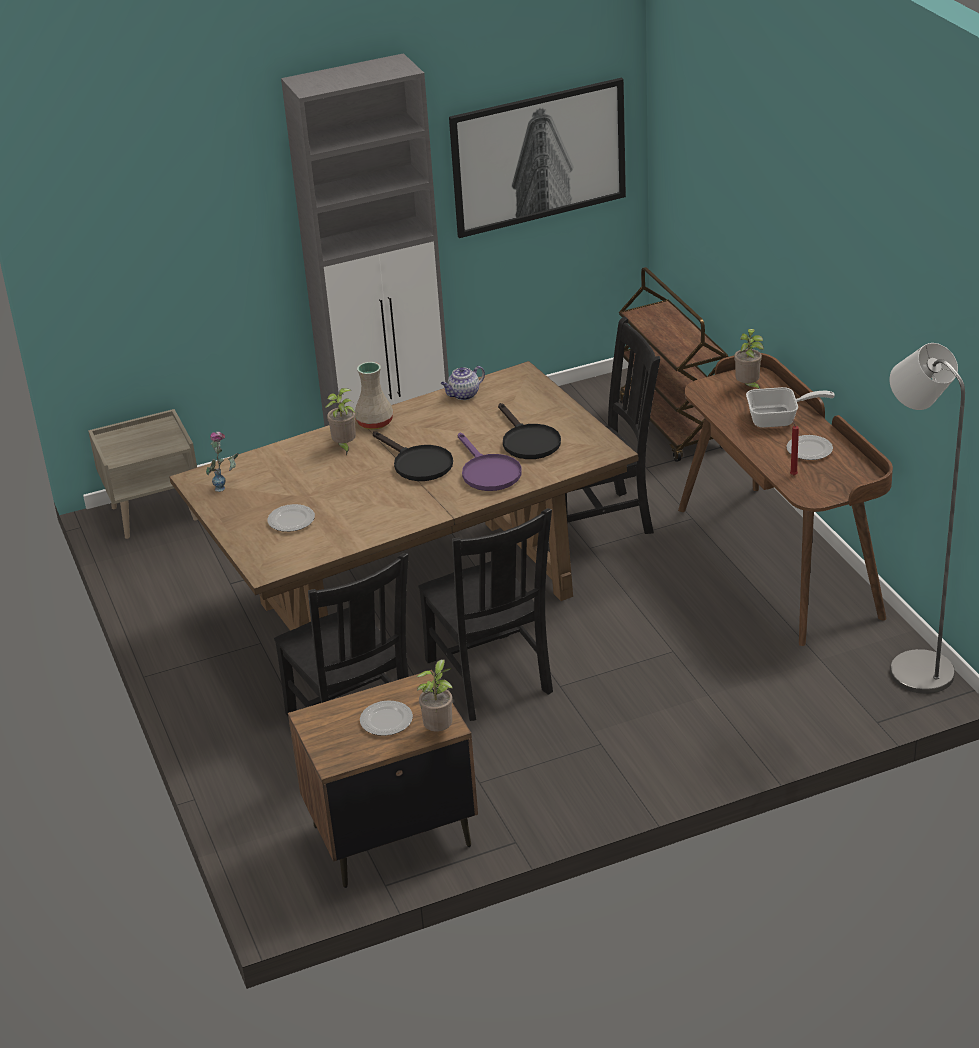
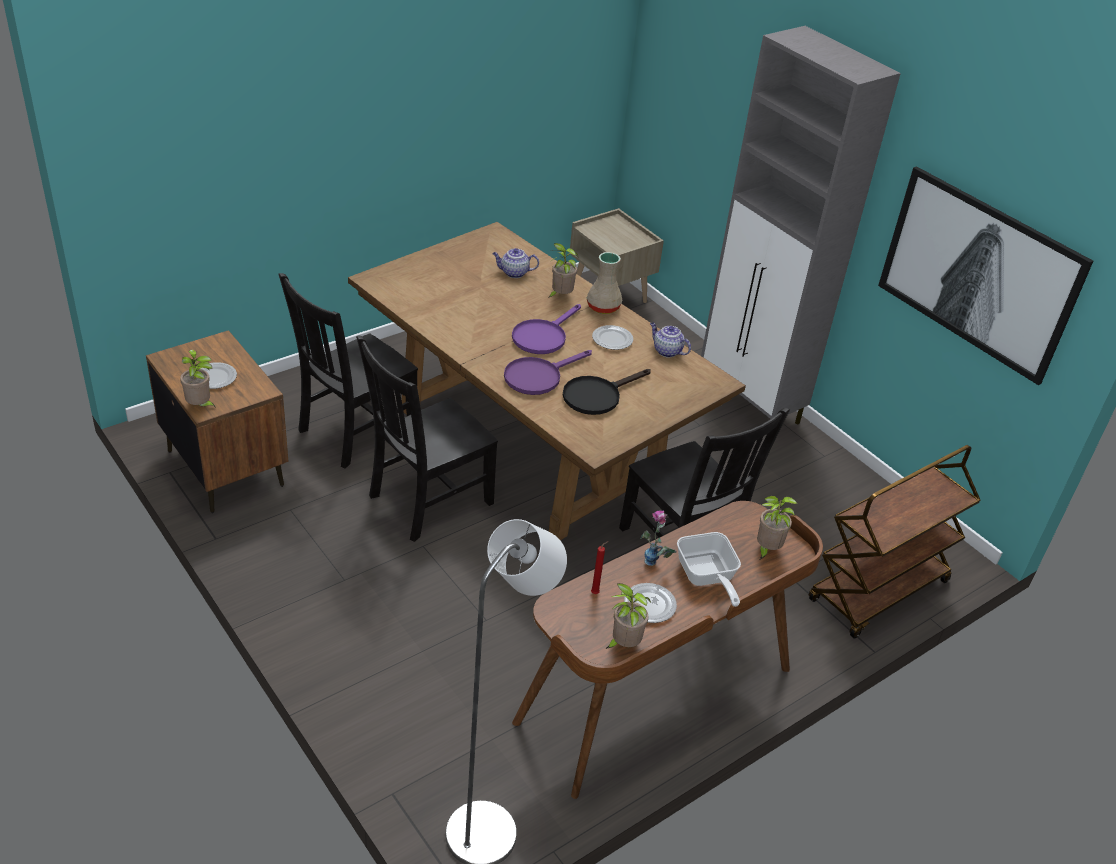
camera: 70 degrees right, 5 degrees up
(227, 488) = (485, 248): vase -> vase (654, 567)
(288, 472) = (514, 273): none -> teapot
(291, 521) = (443, 282): plate -> plate (612, 339)
(417, 464) = (543, 336): black frying pan -> purple frying pan
(853, 467) = (623, 644): none -> potted plant

